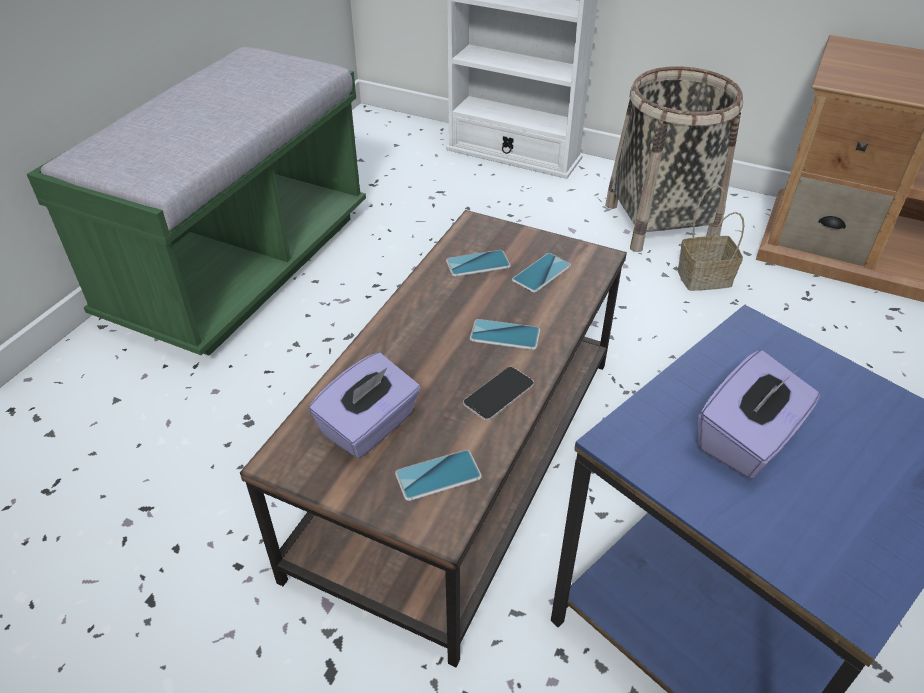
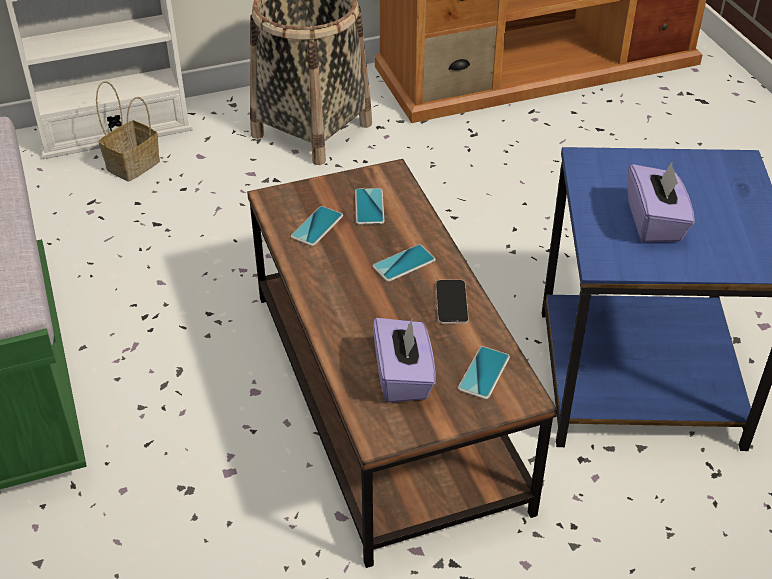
camera: 45 degrees left, 0 degrees up
(705, 277) = (393, 156): basket -> basket (133, 164)

